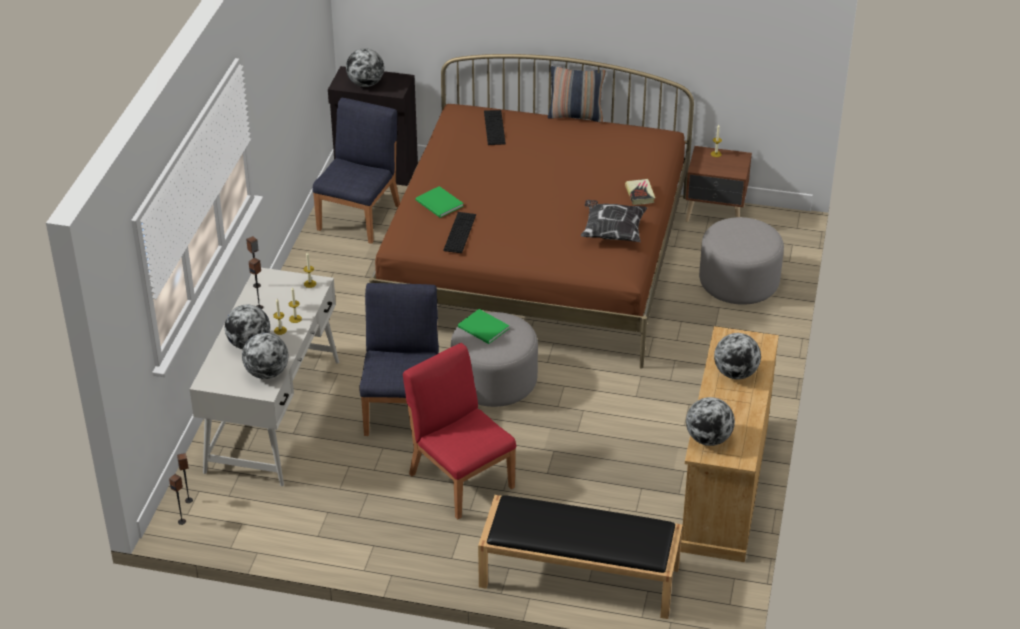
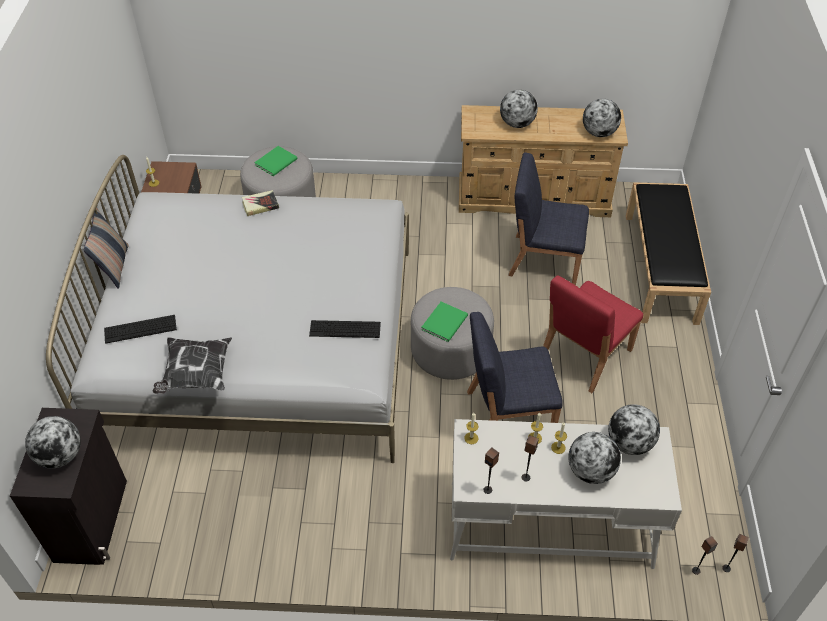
camera: 100 degrees left, 10 degrees up
(360, 217) = (191, 517): blue chair -> blue chair (543, 259)
(439, 204) = (296, 354): green book -> green book (277, 162)
(537, 260) = (261, 343): brown bed -> white bed
(612, 232) = (325, 218): pillow -> pillow (196, 374)

